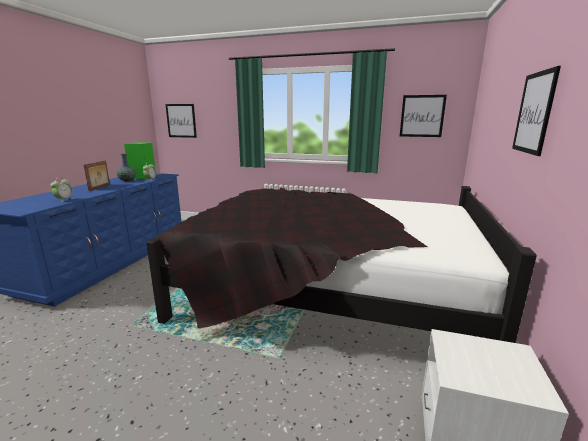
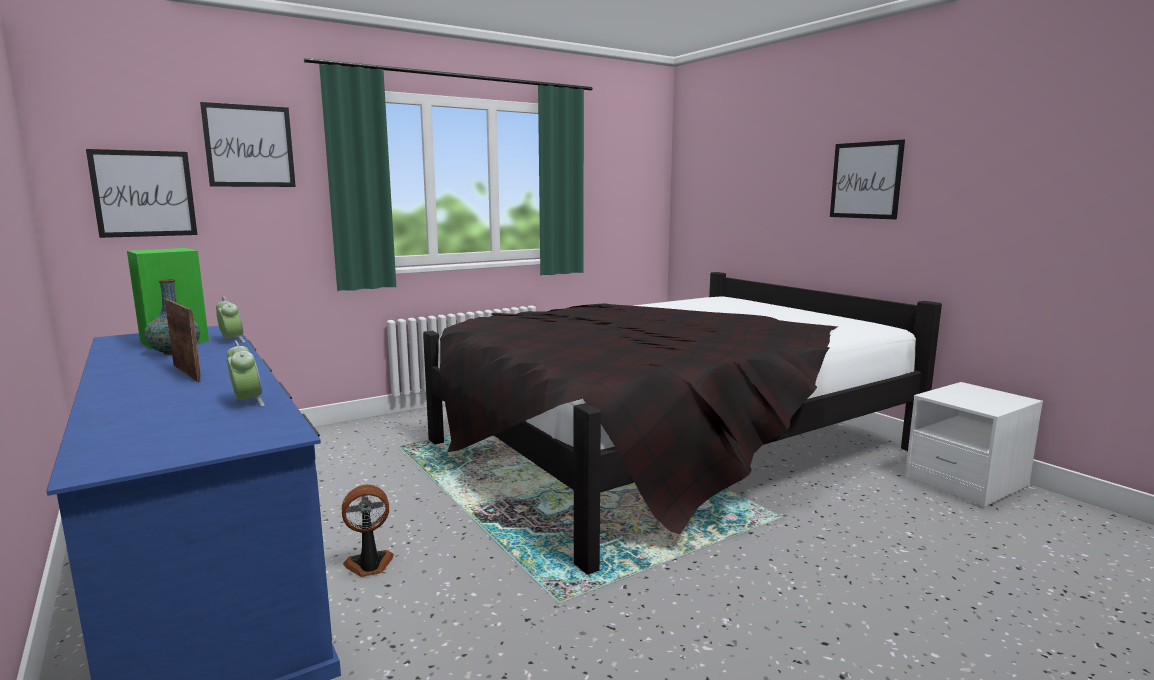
camera: 50 degrees left, 5 degrees down
(135, 279) = (369, 565): none -> fan
(422, 116) = (620, 185): picture -> picture (249, 146)

